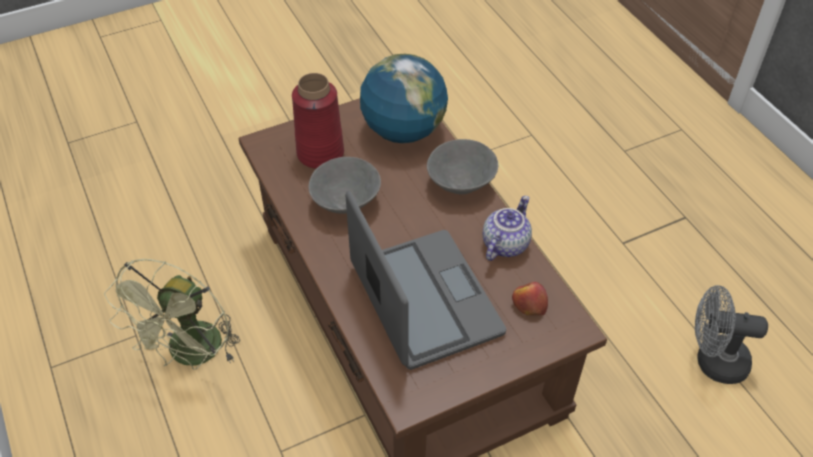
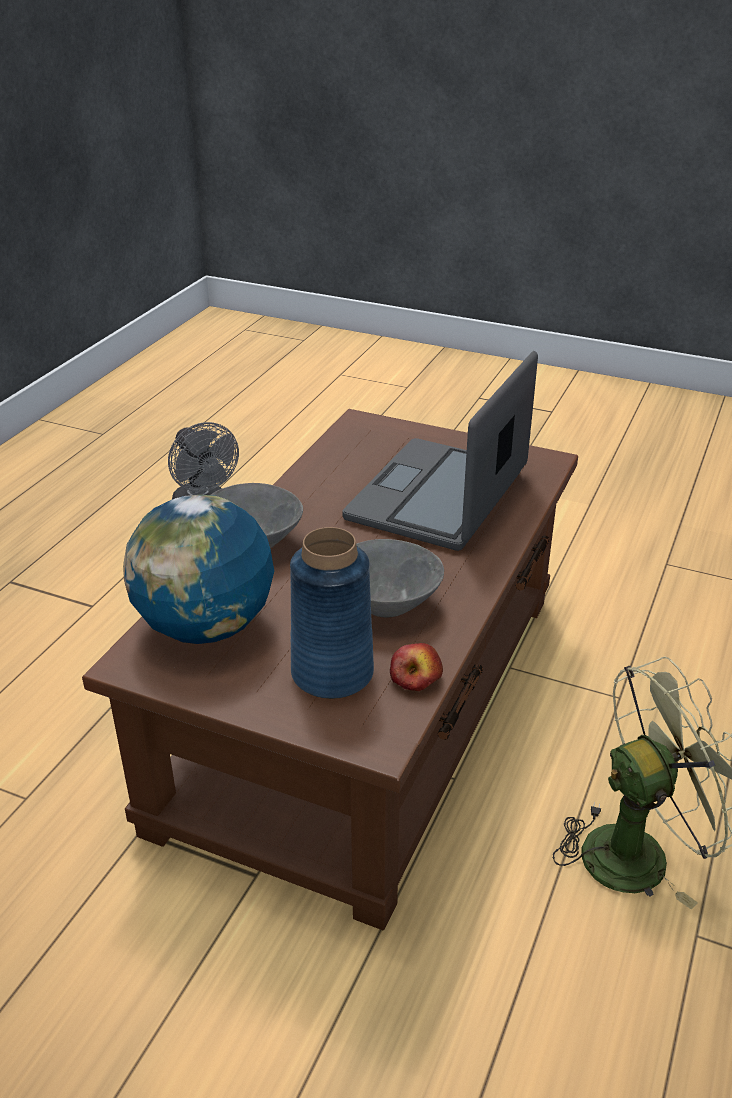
camera: 130 degrees left, 15 degrees down
(320, 153) = (331, 673): red vase -> blue vase
(504, 244) = (308, 485): teapot -> none
(529, 304) = (364, 448): apple -> apple (416, 678)

